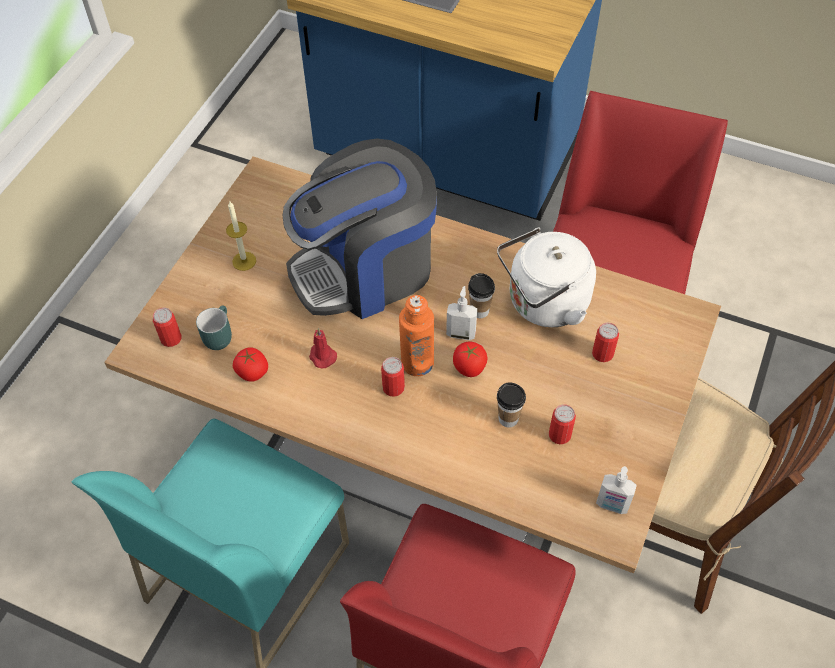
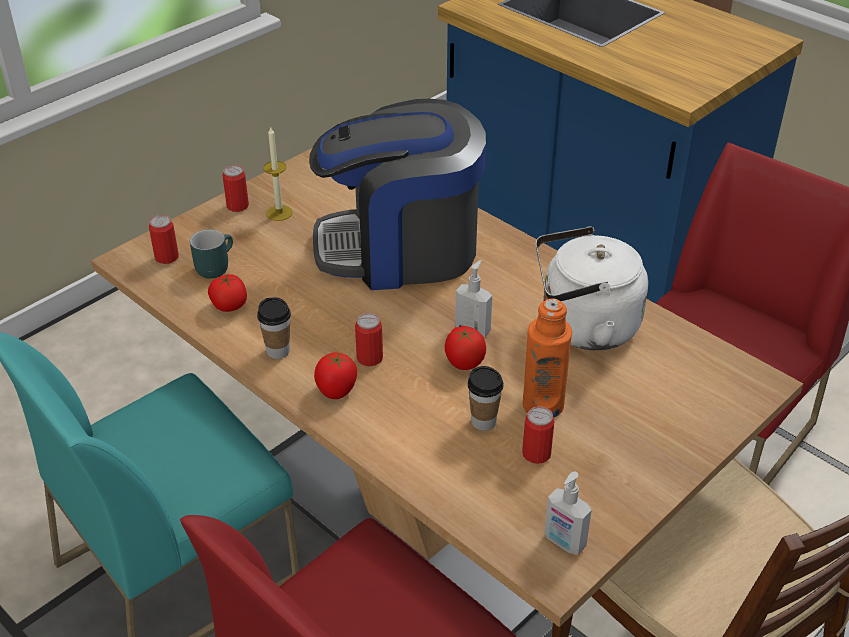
camera: 20 degrees right, 15 degrees down
(322, 356) = (309, 311): red candle -> none
(382, 427) = (336, 391): none -> tomato
(417, 362) = (409, 343): orange bottle -> orange bottle (543, 405)
(479, 311) = (505, 315): cup -> cup (278, 351)
(602, 353) = (629, 390): can -> can (237, 206)

